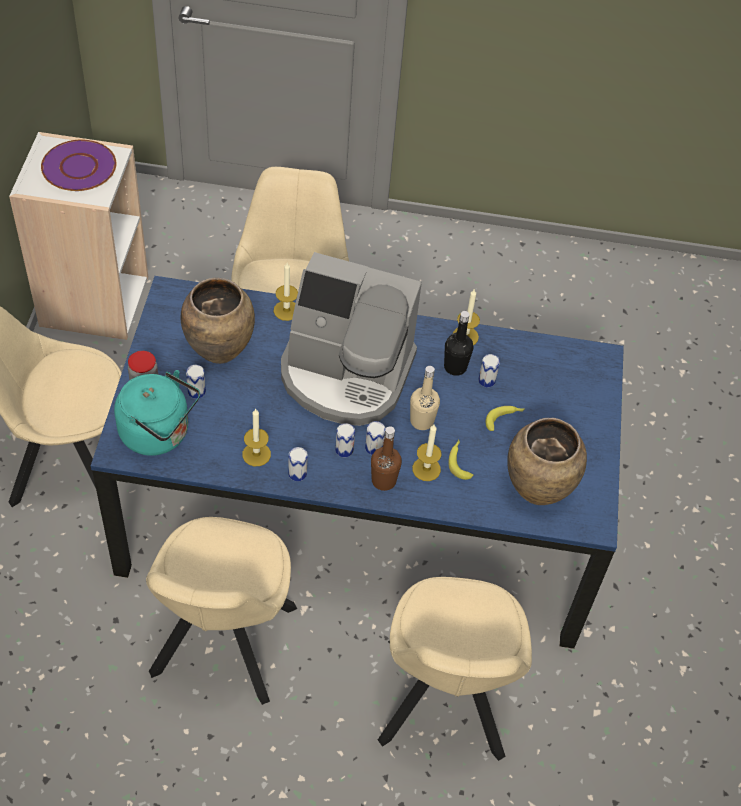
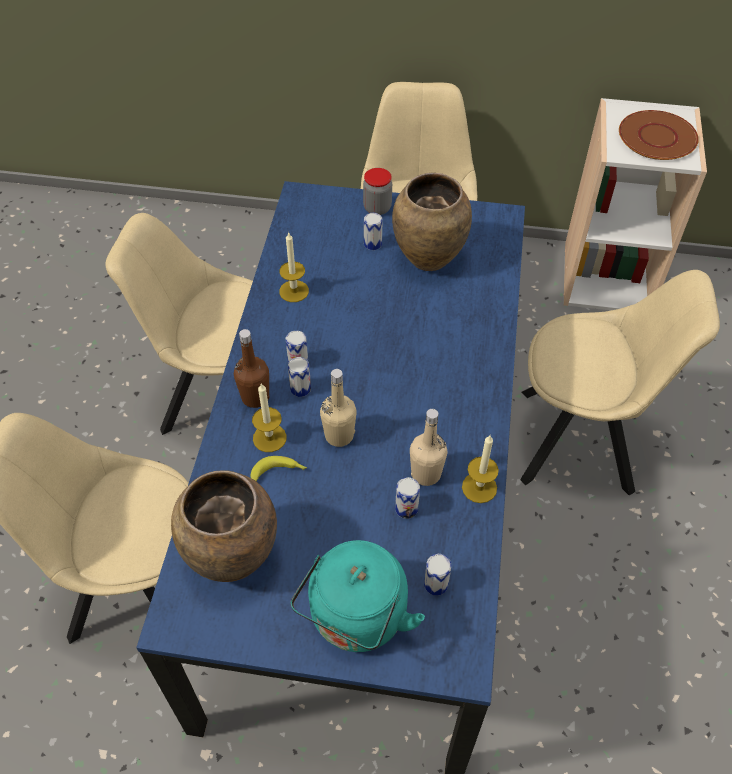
camera: 95 degrees right, 0 degrees up
(79, 167) = (656, 137): purple plate -> brown plate
(159, 434) = (319, 221): turquoise kettle -> turquoise kettle (356, 619)
(286, 310) = (493, 310): candle -> none
(297, 474) = (268, 323): can -> can (436, 584)
(346, 374) = (404, 363): coffee machine -> none
(455, 367) = (426, 474): black bottle -> beige bottle
(504, 419) = (344, 525): banana -> none

